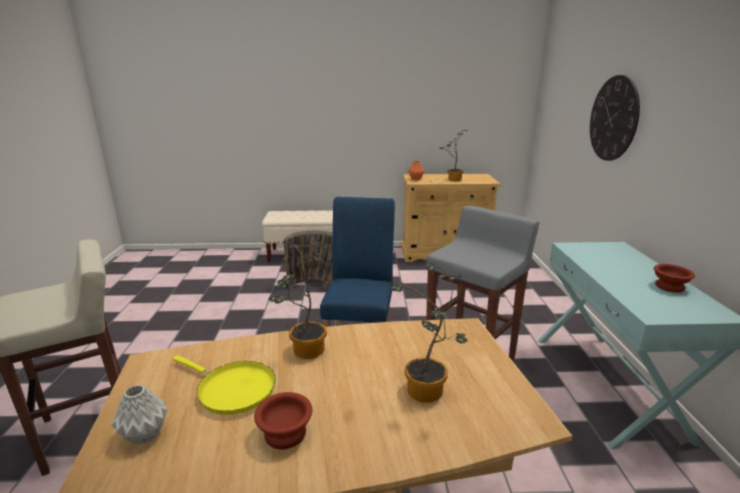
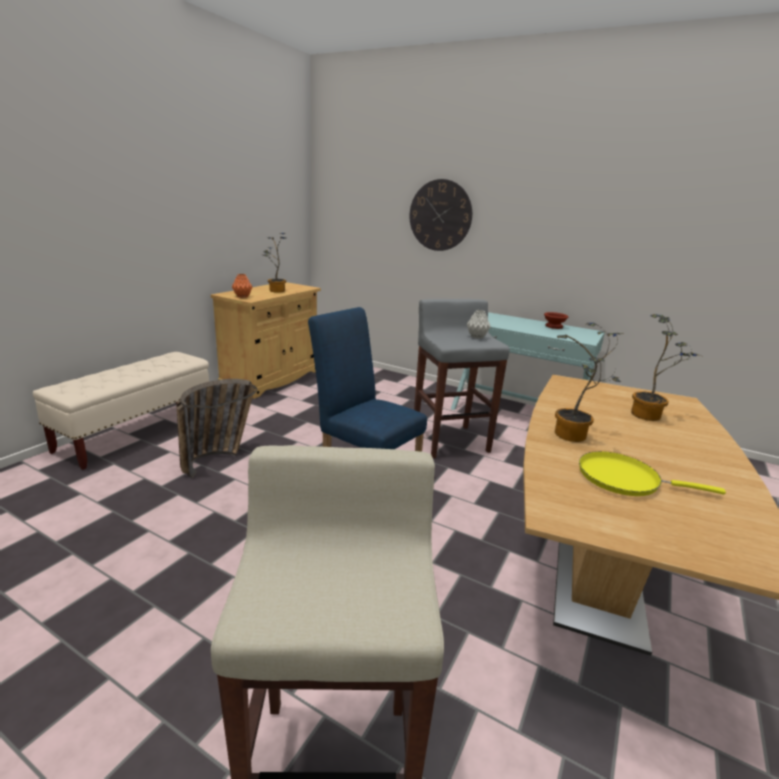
camera: 60 degrees left, 0 degrees up
(144, 436) = (693, 534): grey vase -> grey vase (477, 337)
(232, 389) = (624, 479): yellow frying pan -> yellow frying pan turned 135 degrees counterclockwise
(283, 434) = (693, 471): brown bowl -> none

